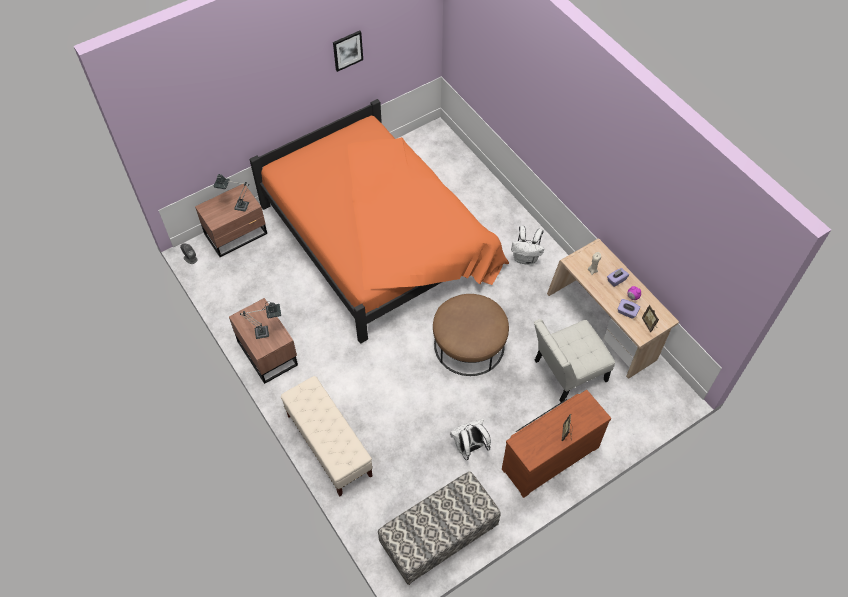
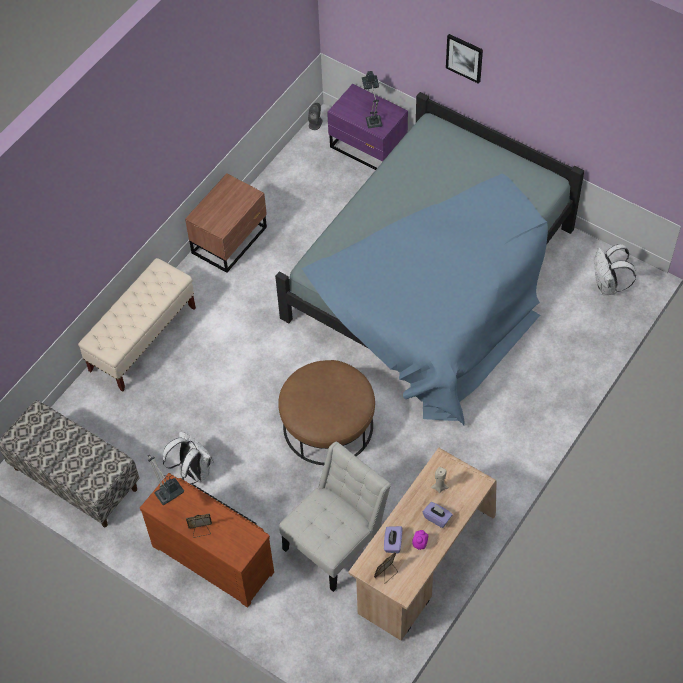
camera: 70 degrees right, 0 degrees up
(237, 234) = (368, 148): brown nightstand -> purple nightstand
(266, 332) = (222, 212): table lamp -> table lamp (168, 499)
(347, 50) = (563, 84): picture -> picture (464, 57)
(380, 239) = (433, 282): orange bed -> blue bed
(526, 258) = (486, 444): white backpack -> white backpack (607, 286)
(566, 372) = (336, 541): white chair -> white chair turned 90 degrees clockwise

